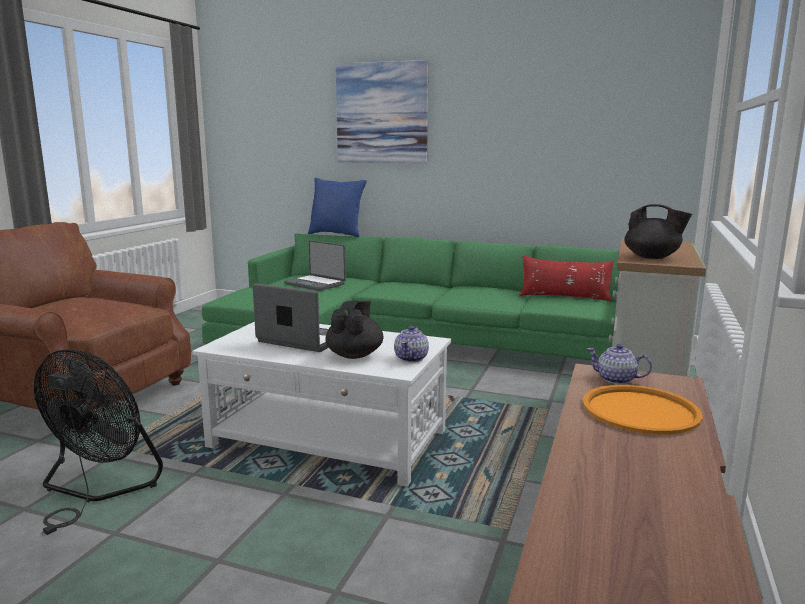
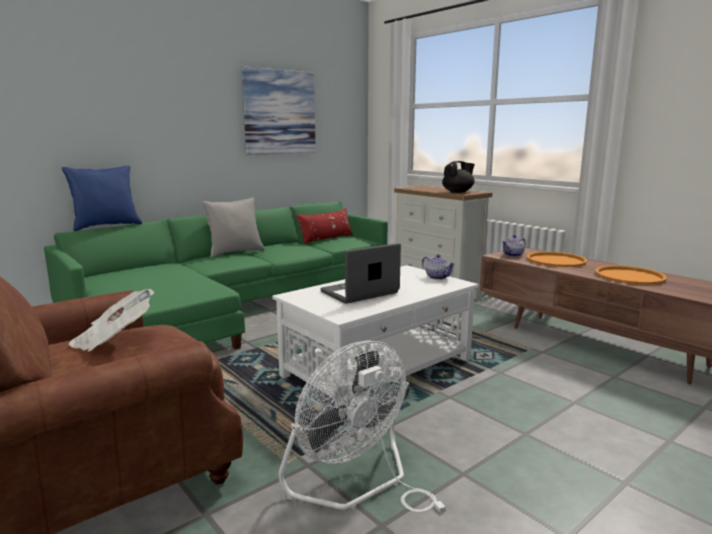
camera: 60 degrees left, 0 degrees up
(87, 303) = (114, 340): none -> newspaper
(88, 487) = (366, 482): black fan -> white fan
(316, 284) = (152, 275): laptop -> none
(355, 355) = (415, 286): black teapot -> none
(382, 113) = (132, 97): picture -> picture (280, 112)
(435, 285) = (235, 252): none -> grey pillow
(628, 480) = (629, 276): none -> orange tray

